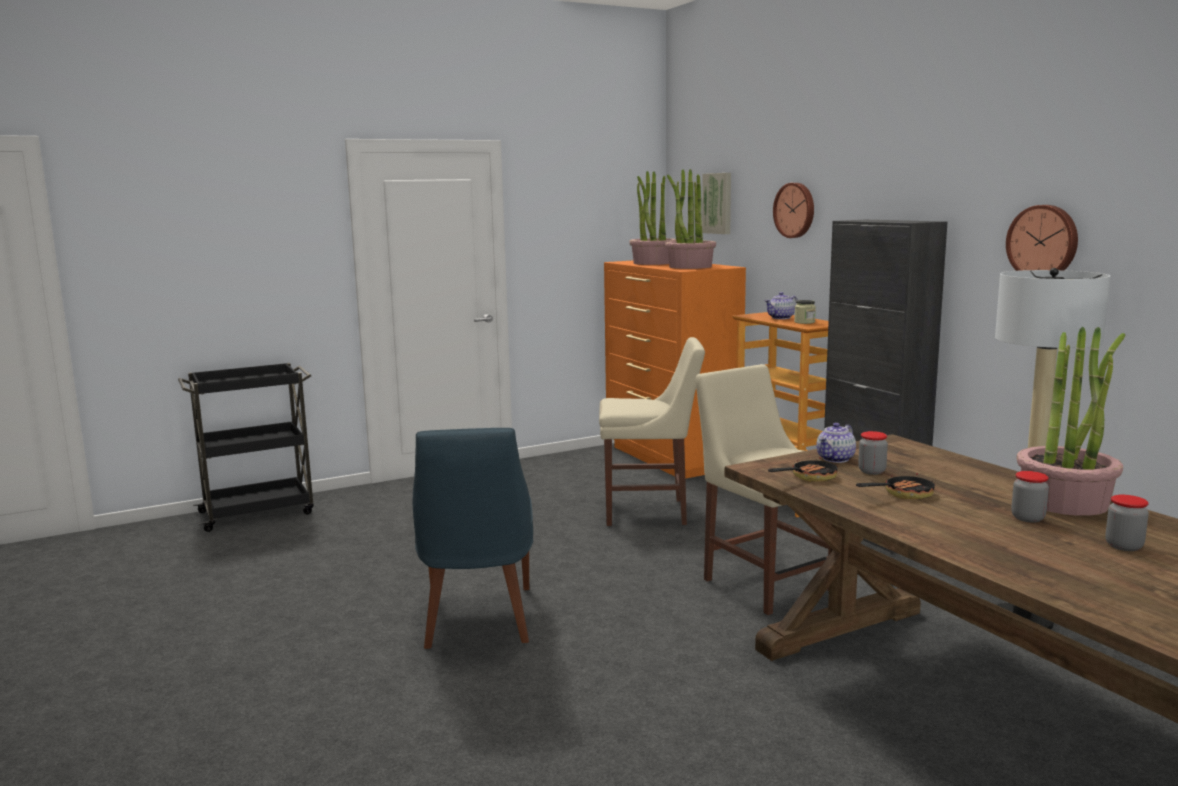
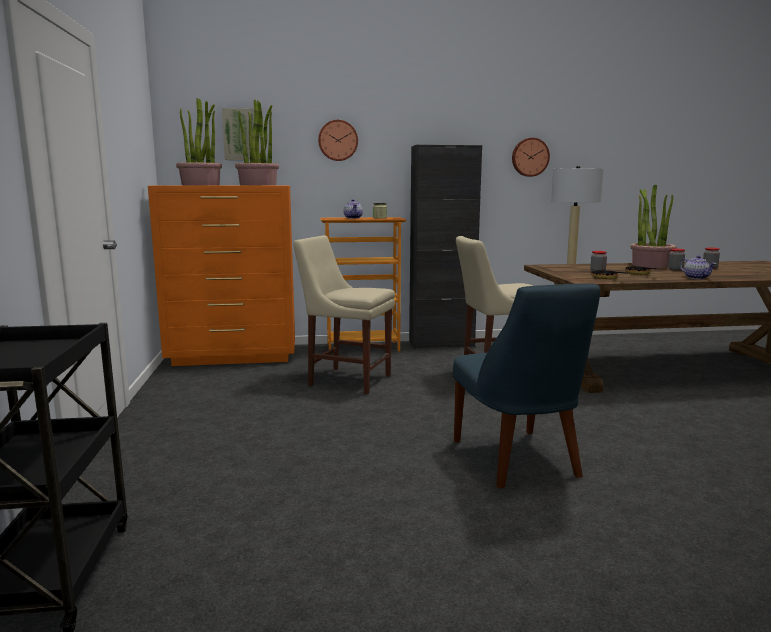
camera: 70 degrees left, 0 degrees up
(478, 620) = (517, 461): blue chair -> blue chair turned 60 degrees clockwise
(650, 512) = (346, 379): beige chair -> beige chair turned 90 degrees counterclockwise
(835, 459) = (571, 273): teapot -> teapot (696, 278)

